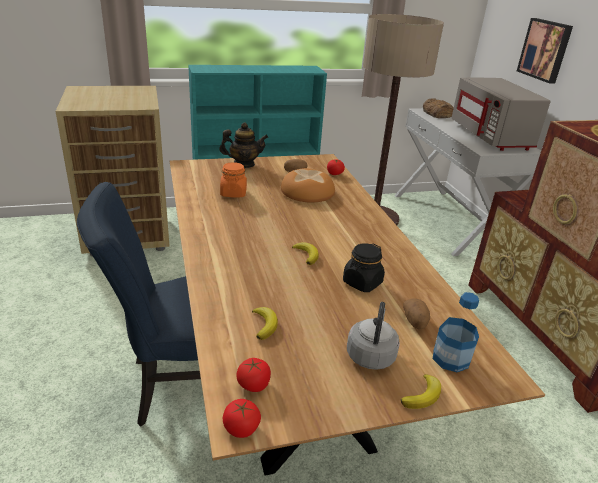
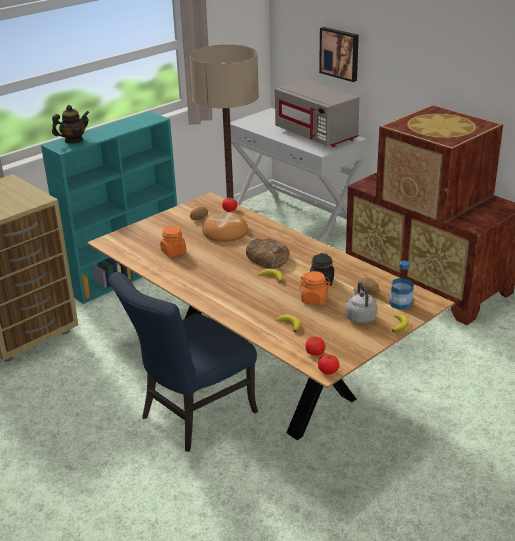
camera: 25 degrees left, 0 degrees up
(243, 164) = (152, 225): teapot -> teapot (73, 140)
(331, 303) = (314, 299): none -> orange jar
(437, 113) = (256, 121): bread -> bread (267, 258)

